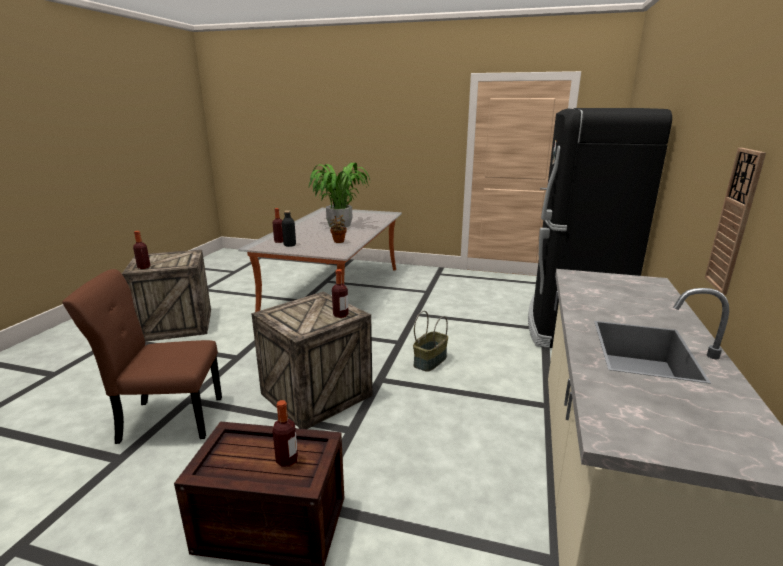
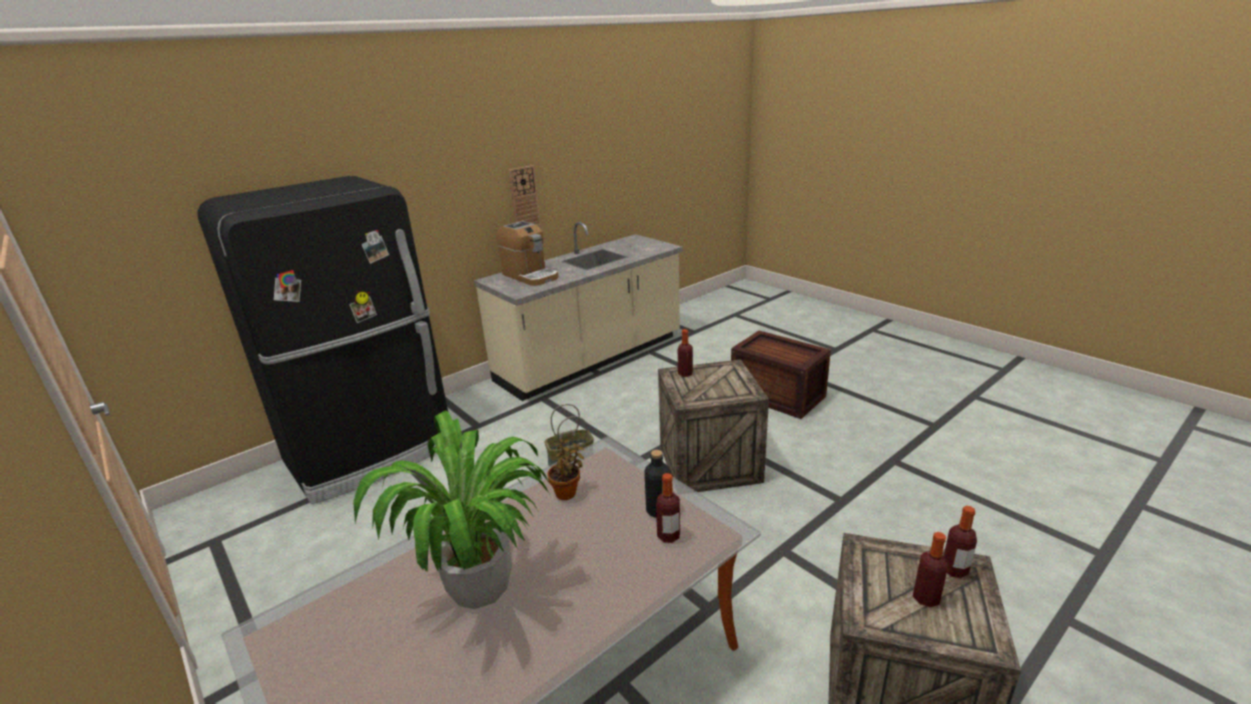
camera: 145 degrees left, 5 degrees up
(167, 419) = (860, 484): brown chair -> none
(287, 460) = (767, 347): bottle -> bottle (926, 598)
(629, 295) = (530, 276): none -> coffee machine

